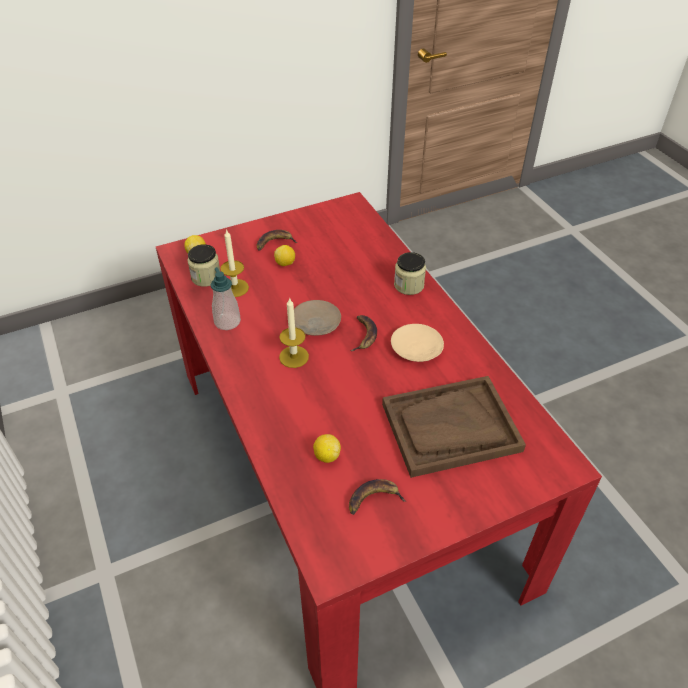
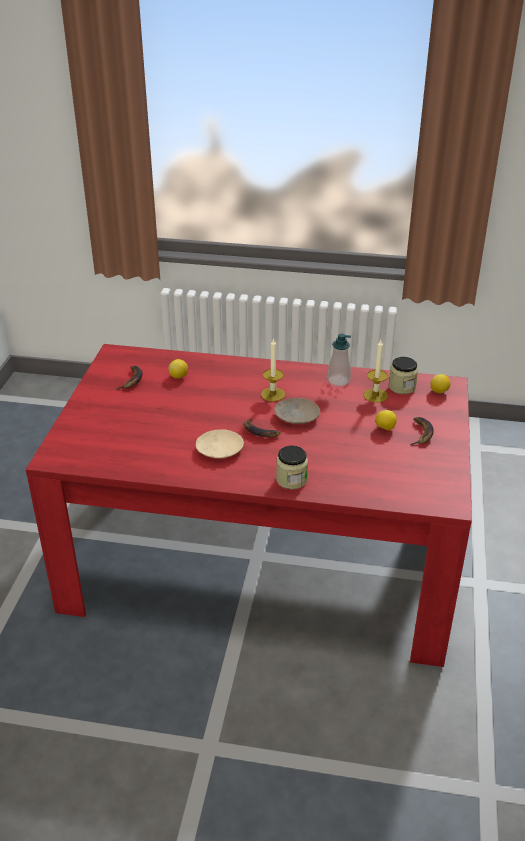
camera: 125 degrees right, 10 degrees down
(450, 428) = (137, 428): brown tray -> none

